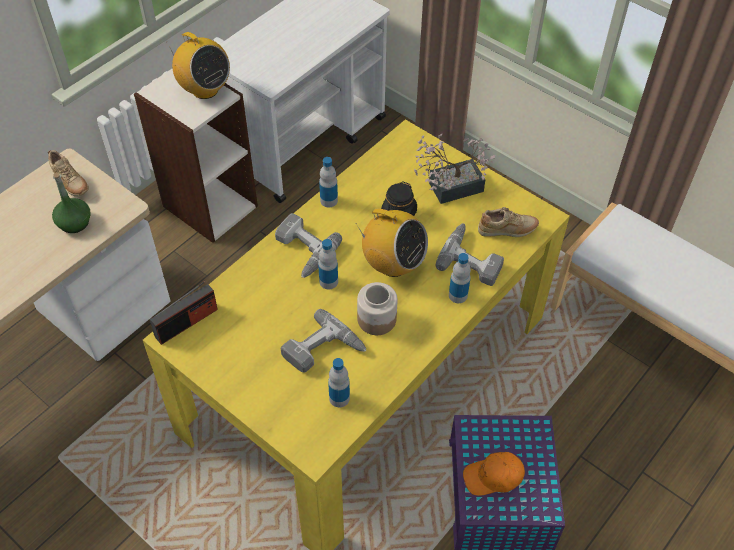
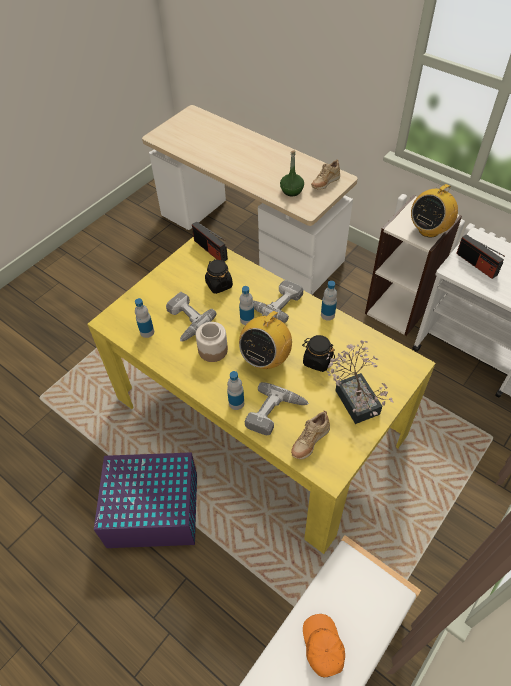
camera: 90 degrees right, 0 degrees up
(260, 312) = (219, 284): none -> black jar
(265, 63) = (476, 264): none -> radio
(493, 477) = (137, 479): orange cap -> orange cap (323, 647)
(507, 231) = (309, 442): beige shoe -> beige shoe turned 45 degrees clockwise

